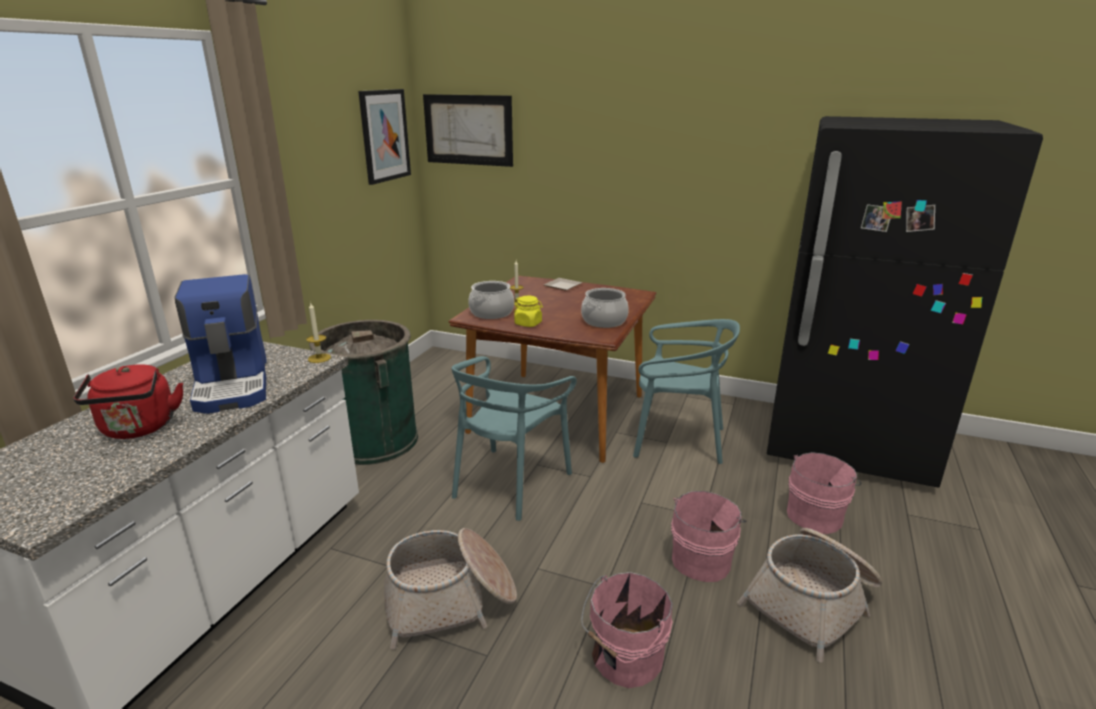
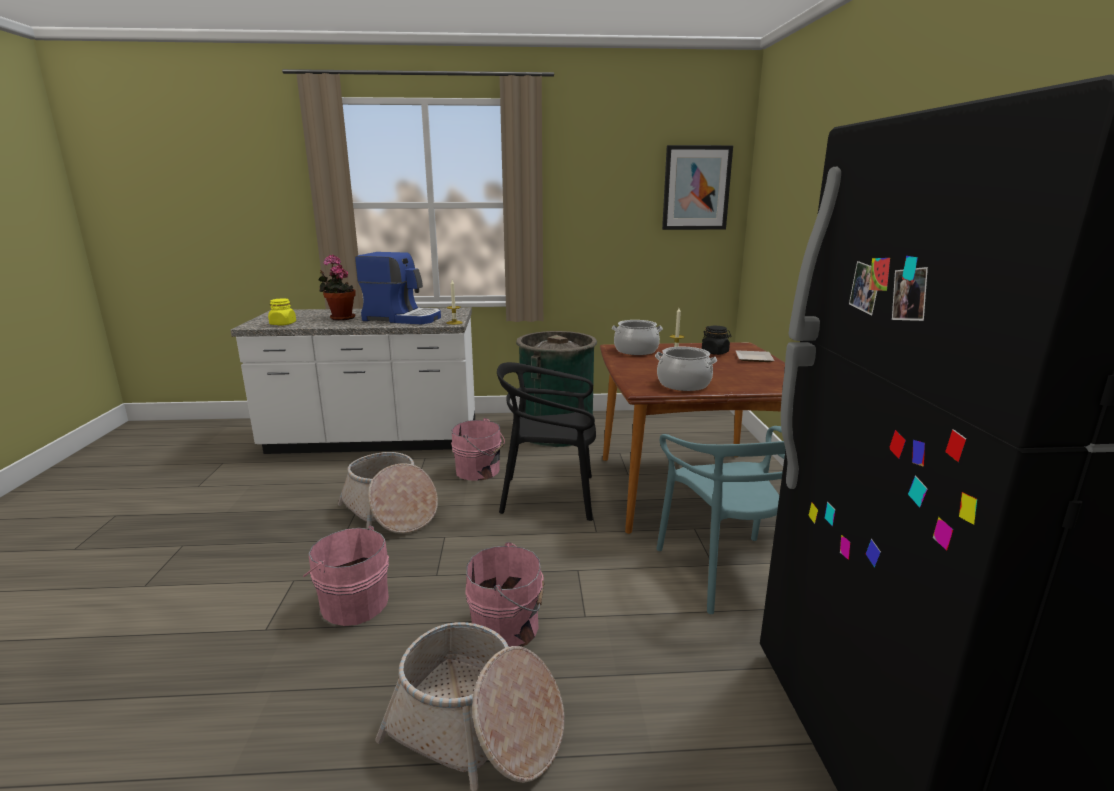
camera: 65 degrees right, 5 degrees down
(139, 429) = (340, 318): red kettle -> potted plant
(234, 384) = (402, 318): coffee machine -> coffee machine turned 120 degrees counterclockwise
(468, 130) = (772, 185): picture -> none
(510, 483) = (549, 496): turquoise chair -> black chair
(528, 323) = (630, 363): yellow jar -> yellow jar (283, 324)
(533, 291) = (715, 352): none -> black jar
(816, 515) = (669, 720): pink bucket -> pink bucket (479, 471)

